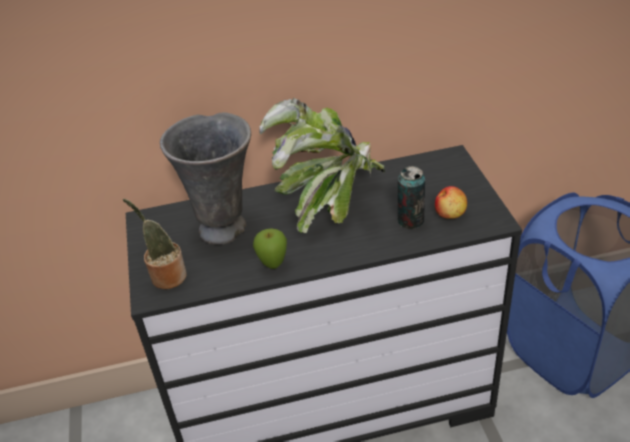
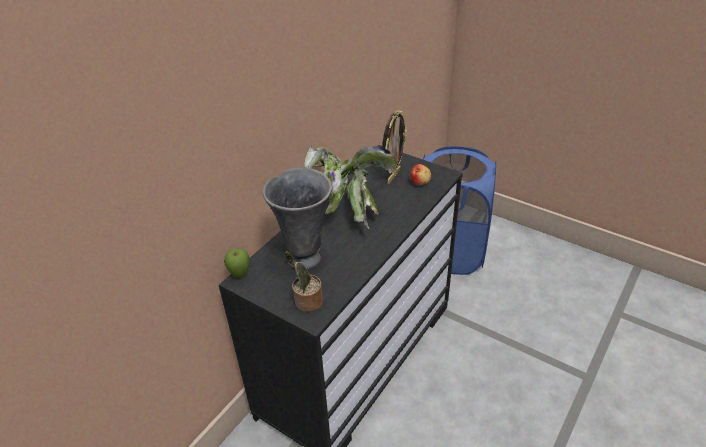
camera: 45 degrees left, 0 degrees up
(273, 265) = (363, 258): apple -> apple (240, 275)
(410, 220) = (405, 196): can -> none
(428, 190) = (393, 176): none -> picture frame

